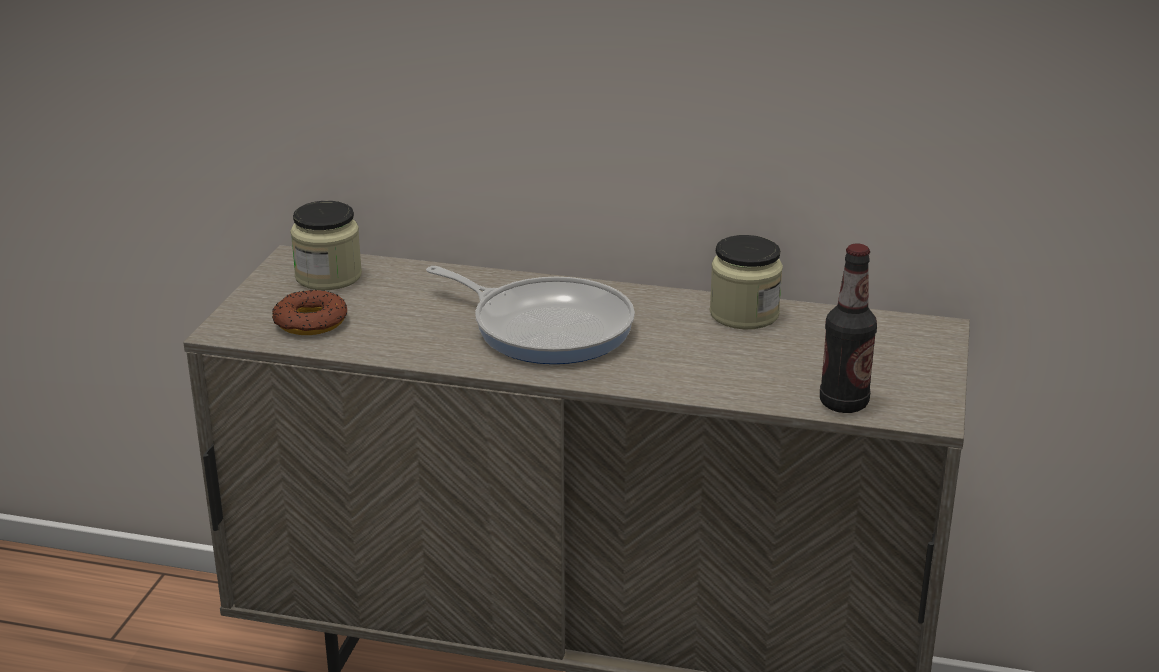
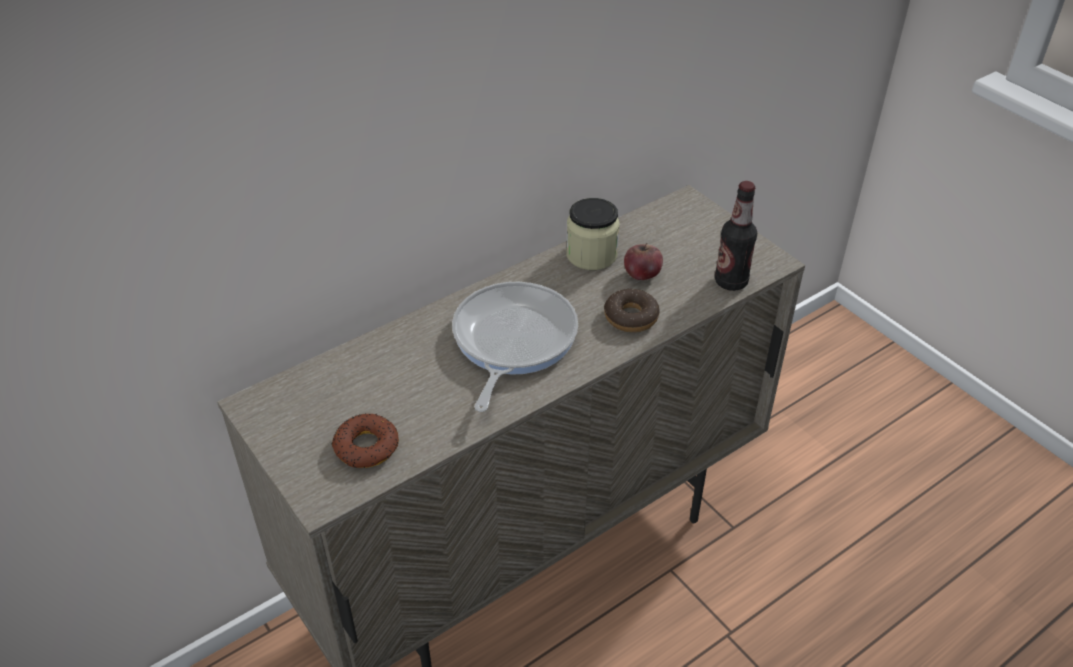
camera: 50 degrees left, 15 degrees up
(328, 276) = (307, 402): jar -> none
(546, 327) = (511, 341): frying pan -> frying pan turned 60 degrees counterclockwise
(684, 371) = (631, 317): none -> donut
(762, 351) = (642, 274): none -> apple

